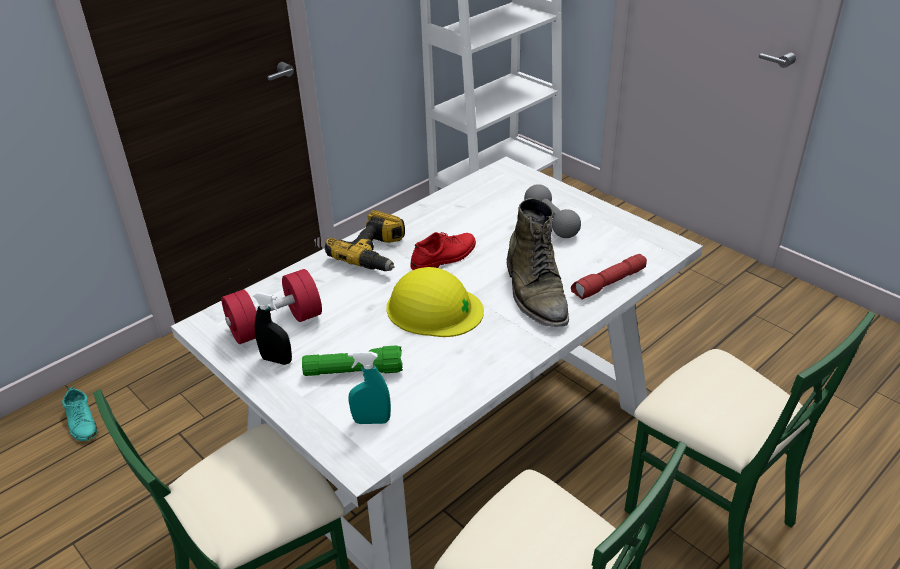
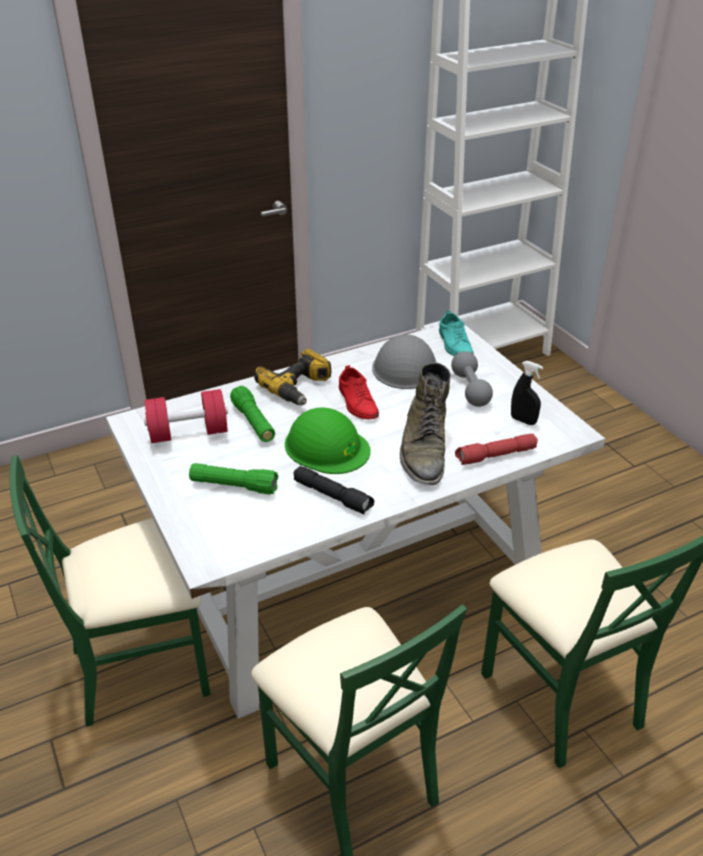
camera: 15 degrees right, 0 degrees up
(82, 421) = (49, 486): turquoise shoe -> turquoise shoe (455, 344)
(277, 360) = (176, 463): black spray bottle -> black spray bottle (523, 420)
(343, 299) = (253, 422): none -> green flashlight
(371, 420) = (230, 530): turquoise spray bottle -> none
(434, 309) = (326, 446): yellow hard hat -> green hard hat
(444, 257) = (357, 402): red shoe -> red shoe turned 90 degrees clockwise
(466, 359) = (333, 496): none -> black flashlight
(475, 212) = (405, 367): none -> grey hard hat

